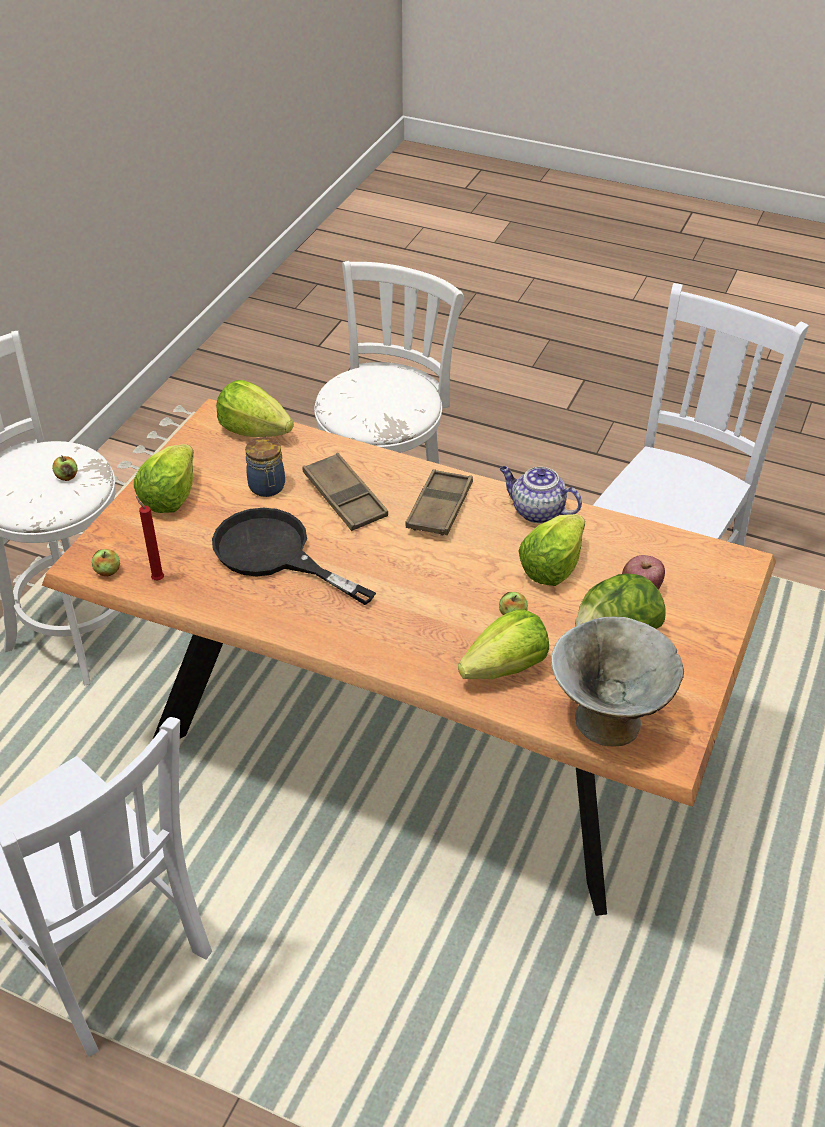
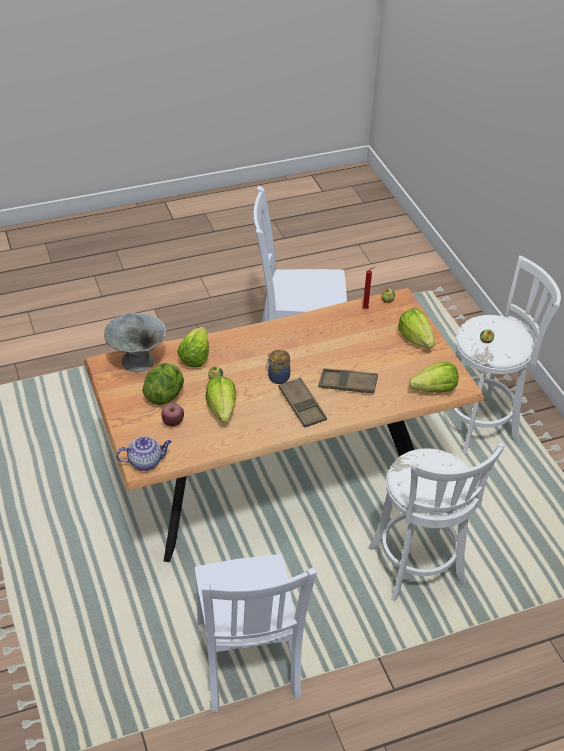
camera: 135 degrees right, 0 degrees up
(267, 488) = (385, 367): jar -> jar (278, 377)
(275, 554) = (339, 343): black frying pan -> none
(536, 511) = (258, 432): teapot -> teapot (146, 462)

